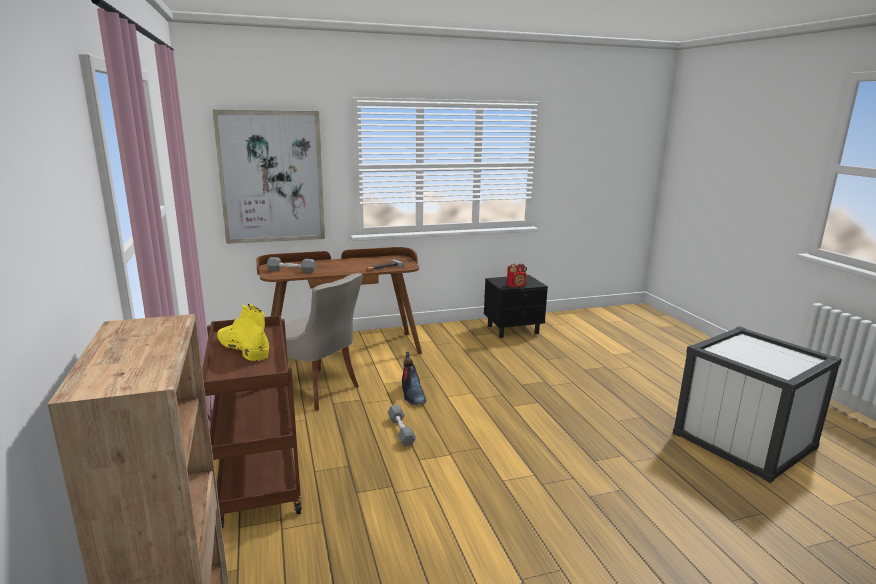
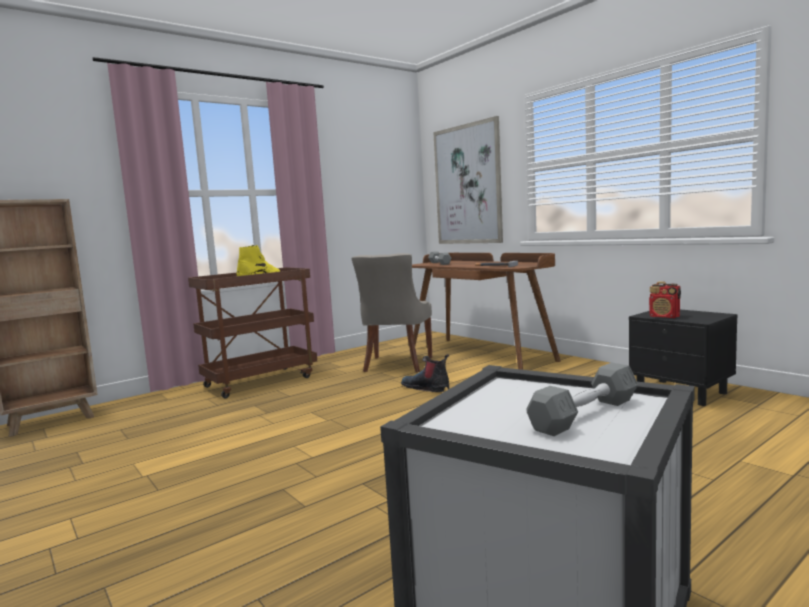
camera: 70 degrees right, 10 degrees down
(401, 431) = (354, 398): grey dumbbell -> grey dumbbell (585, 414)
(412, 394) = (426, 388): boot -> boot turned 75 degrees clockwise

